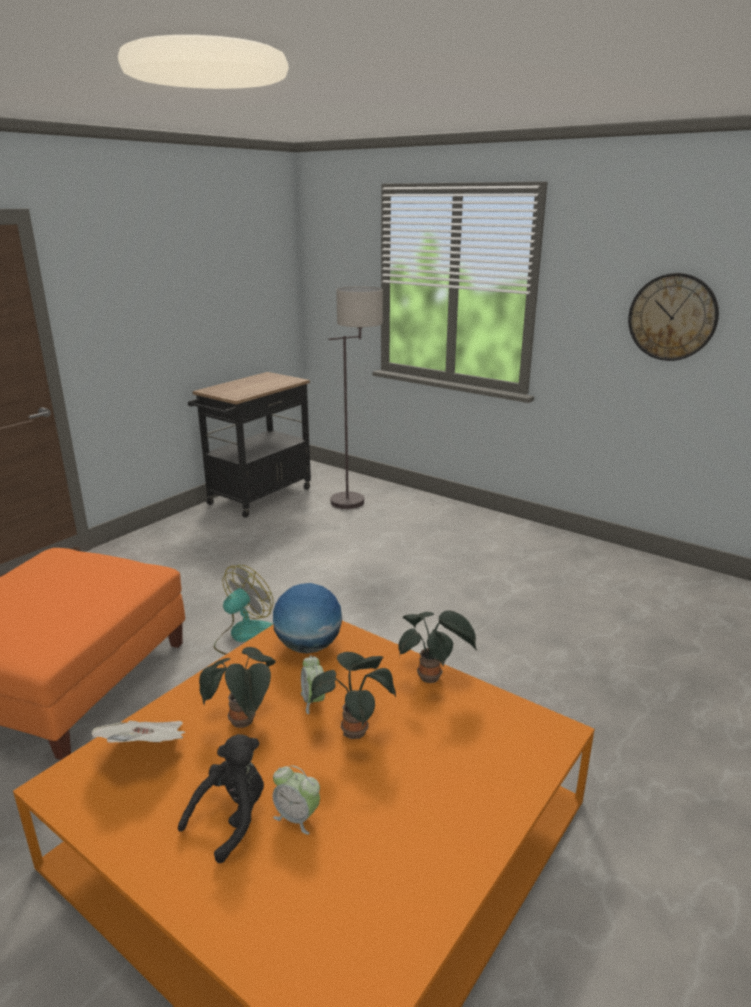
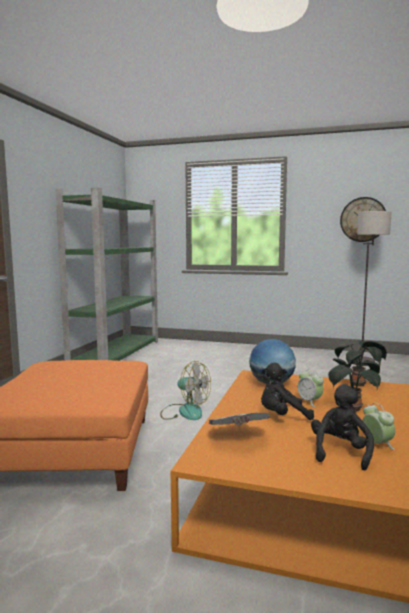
camera: 20 degrees left, 15 degrees down
(243, 723) = (282, 416): potted plant -> black plush toy
(244, 637) = (184, 411): fan -> fan turned 105 degrees clockwise
(257, 497) = (116, 353): black cart -> green bookcase
(297, 817) = (377, 444): alarm clock -> alarm clock turned 120 degrees counterclockwise
(356, 500) = (182, 348): grey floor lamp -> grey floor lamp (364, 360)

